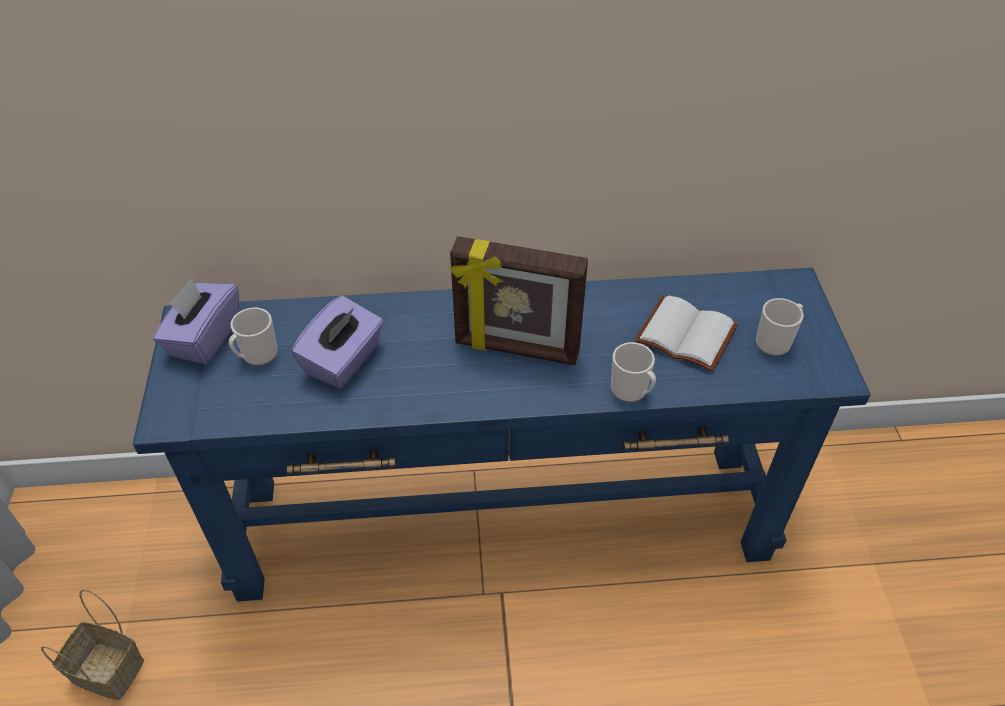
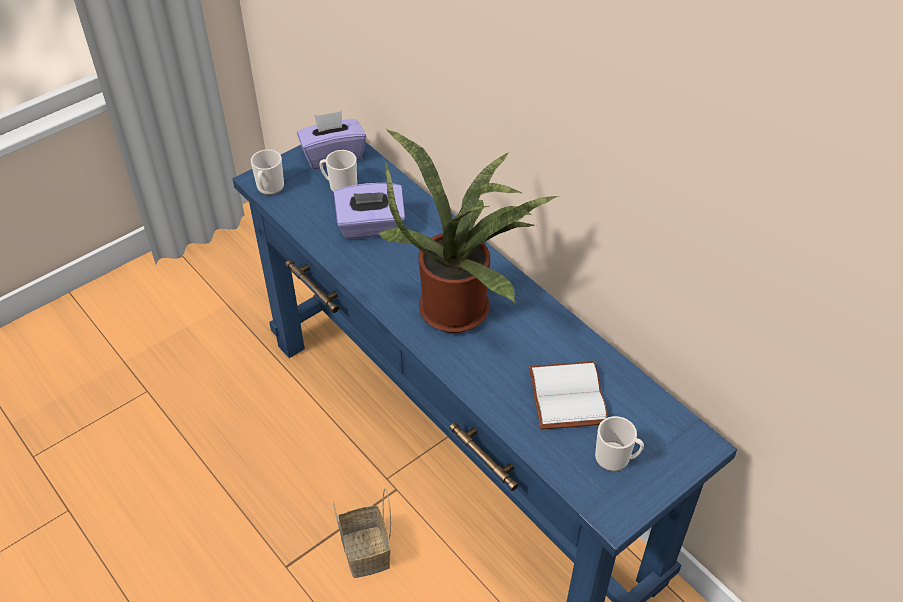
camera: 55 degrees right, 0 degrees up
(111, 670) = (192, 319): basket -> basket (367, 553)
(516, 349) = (460, 306): picture frame -> potted plant
(632, 391) = (478, 390): mug -> mug (269, 188)

